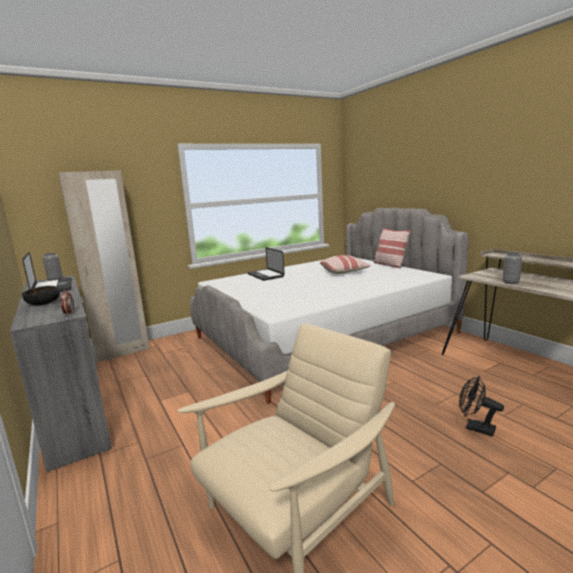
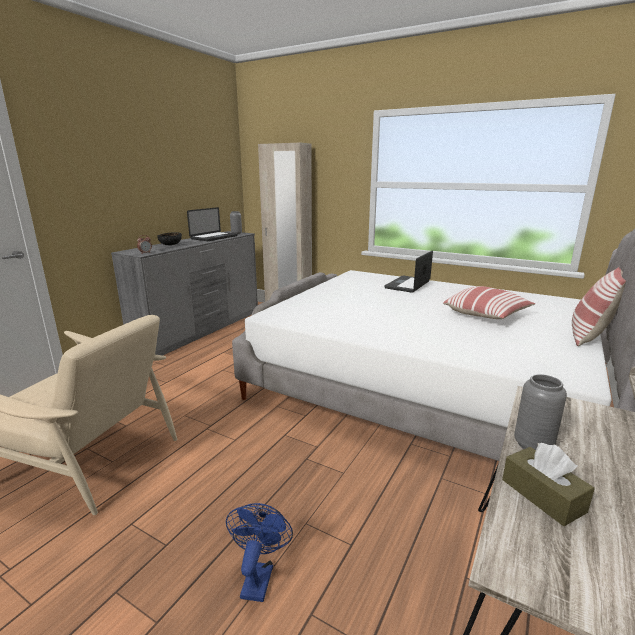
camera: 60 degrees right, 5 degrees up
(475, 427) = (258, 575): black fan -> blue fan
(544, 287) = (542, 495): none -> brown tissue box

